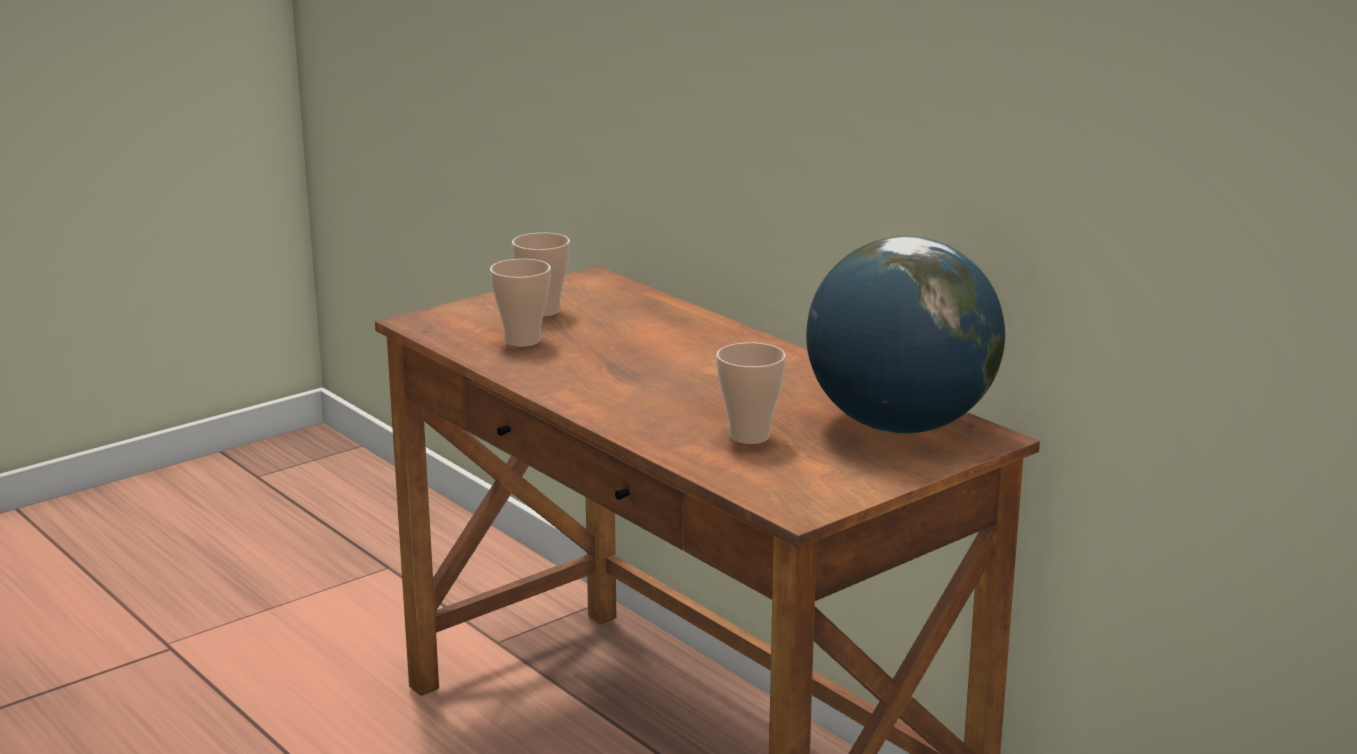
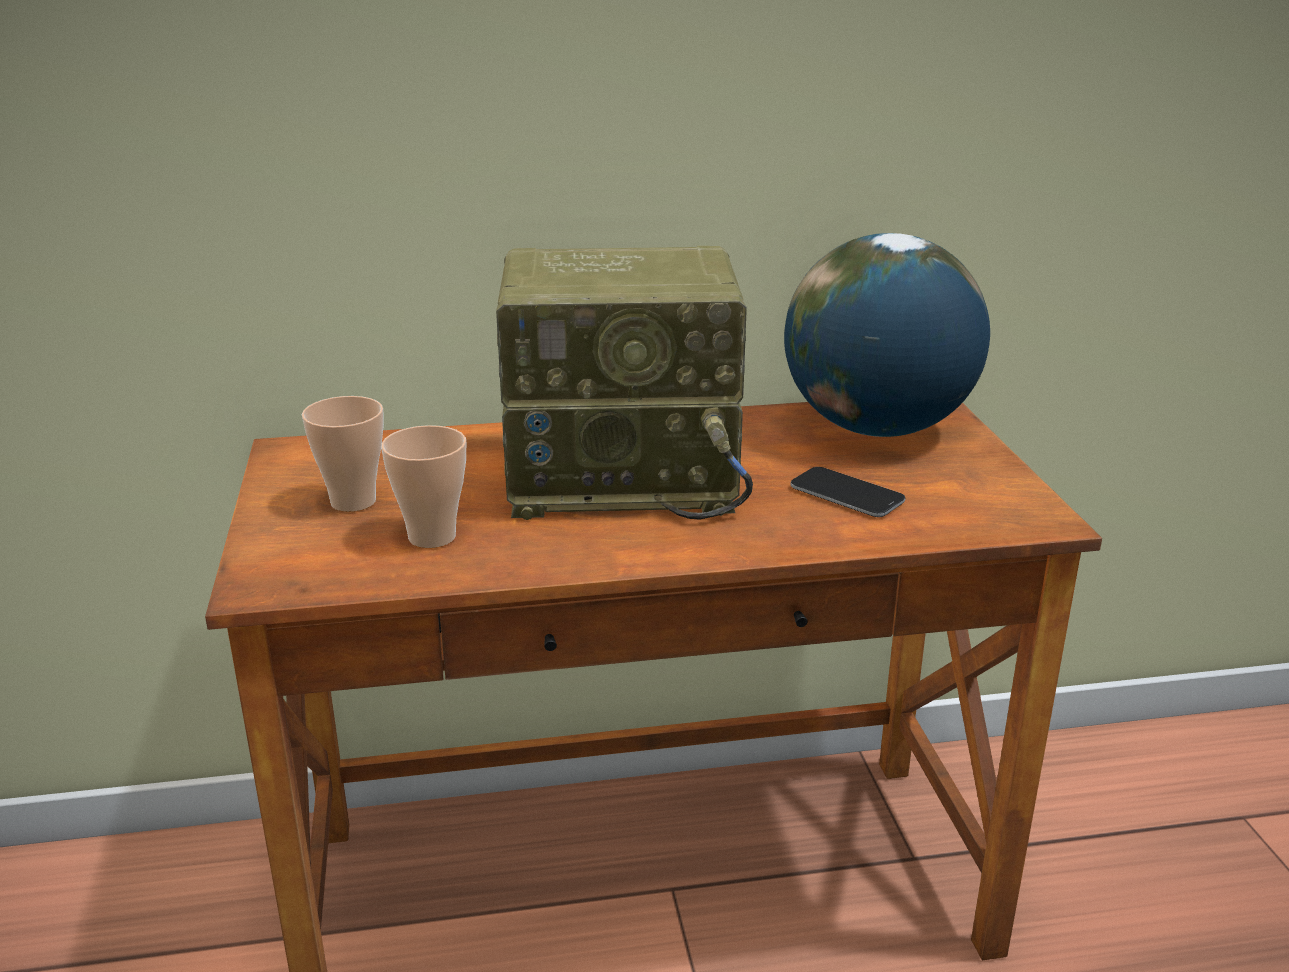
camera: 60 degrees left, 5 degrees up
(684, 366) = (626, 474): none -> radio
(749, 436) = (846, 494): cup -> phone

